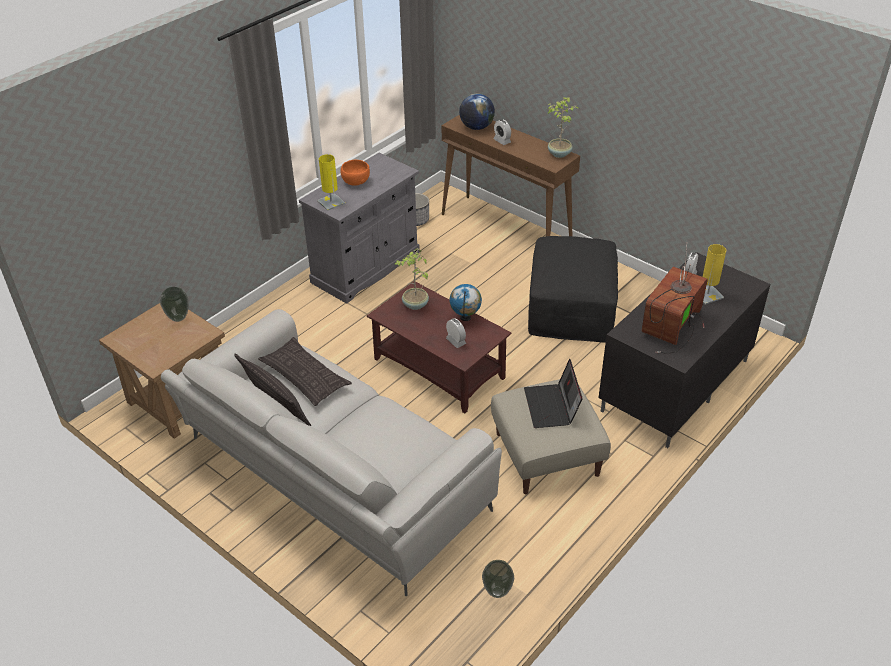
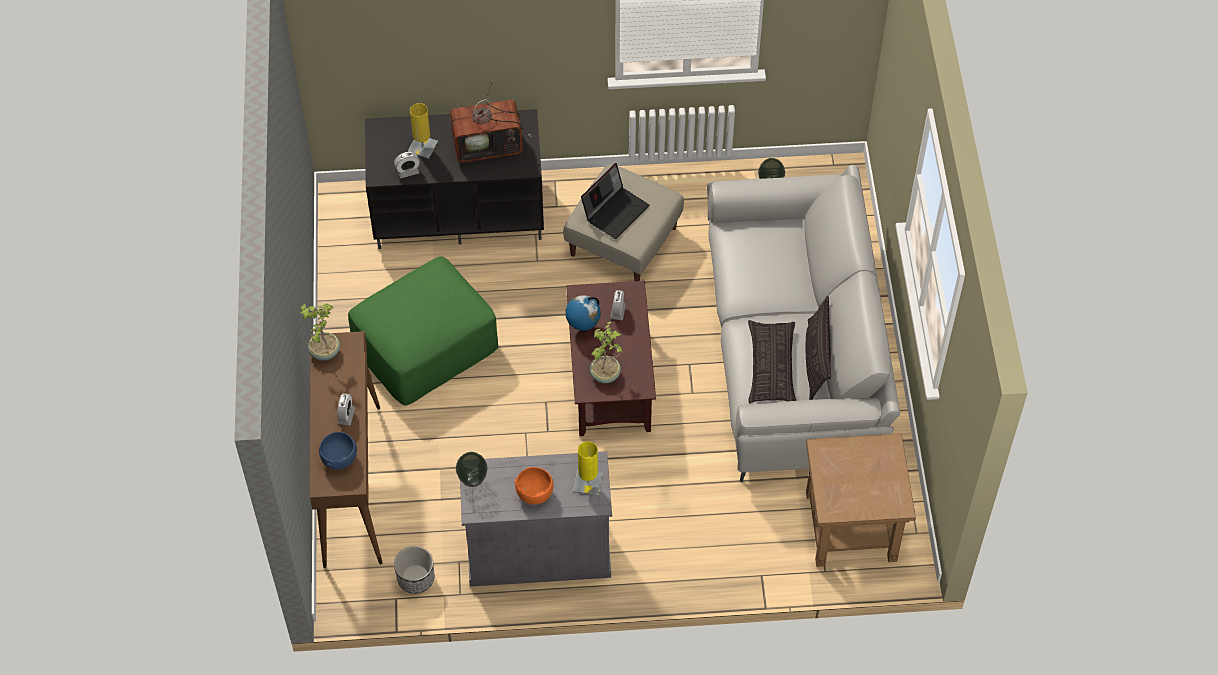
camera: 135 degrees left, 15 degrees up
(179, 318) = (830, 487): vase -> vase (472, 480)
(476, 127) = (340, 458): globe -> blue bowl
(570, 306) = (426, 345): black ottoman -> green ottoman

